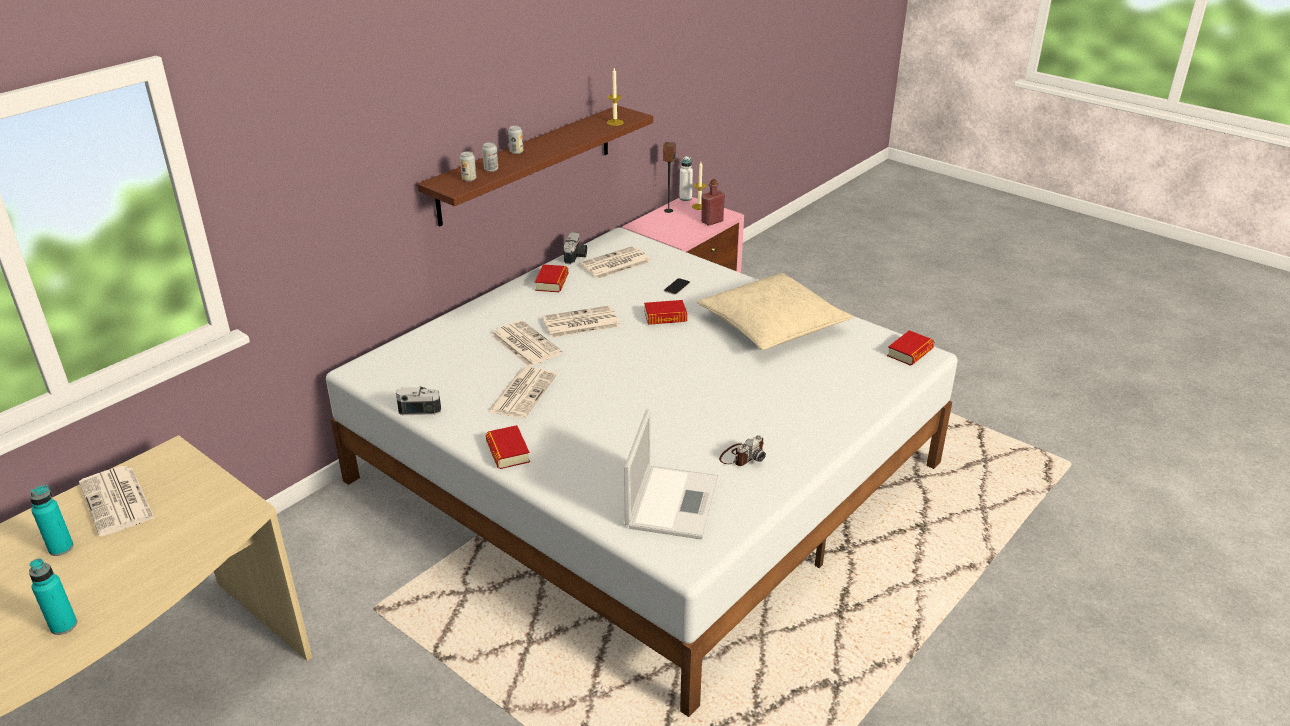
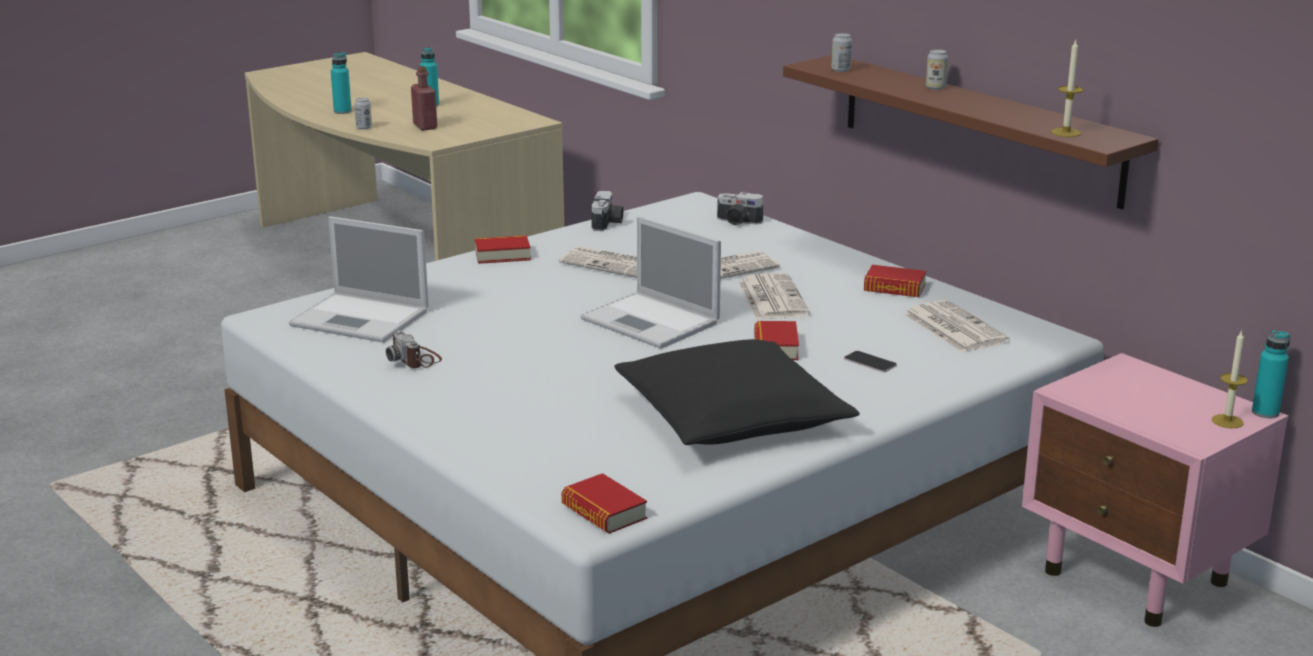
camera: 100 degrees right, 10 degrees down
(118, 501) = (477, 113): newspaper -> none
(491, 169) = (871, 77): can -> can (364, 127)
(576, 257) = (978, 305): camera -> camera (738, 222)
(636, 364) = (652, 322): none -> laptop
(668, 210) = (1198, 393): speaker -> none
(685, 198) = (1265, 413): white bottle -> turquoise bottle
(712, 221) = (1156, 425): red bottle -> red bottle (425, 126)
(772, 324) = (731, 416): beige pillow -> black pillow

